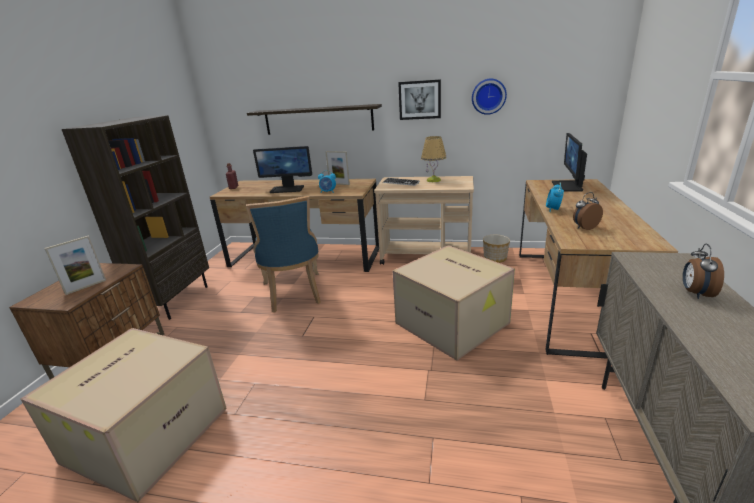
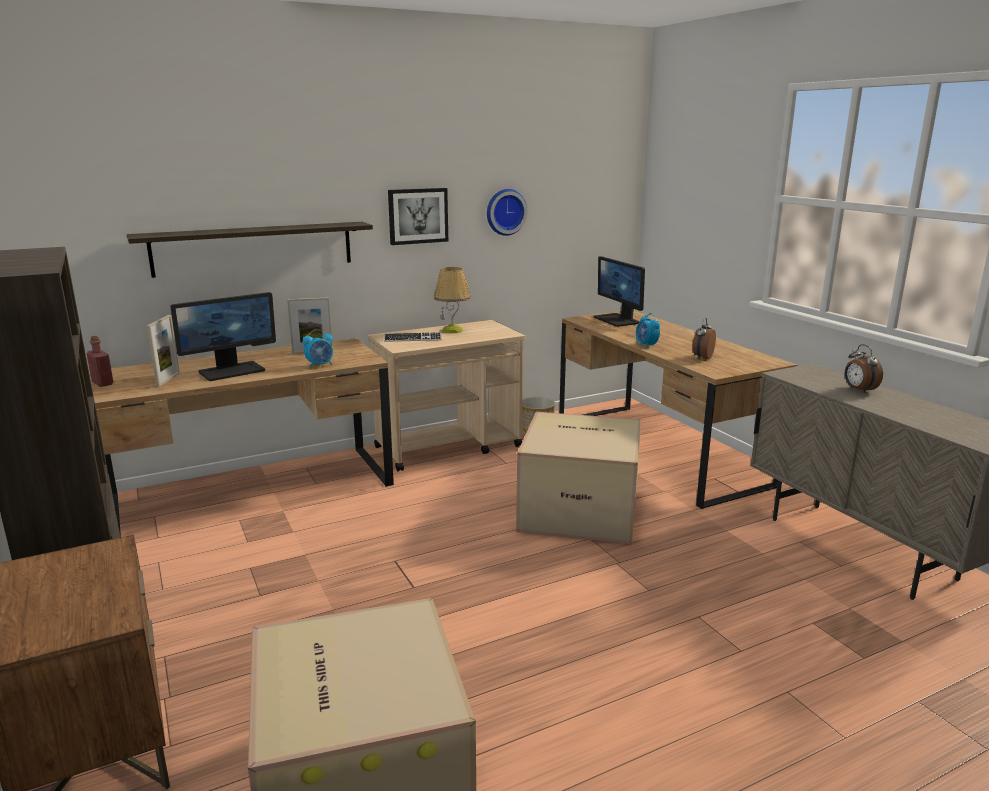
camera: 40 degrees left, 5 degrees down
(86, 287) = (92, 593): picture frame -> picture frame (168, 380)
(294, 293) = (316, 544): blue chair -> none

